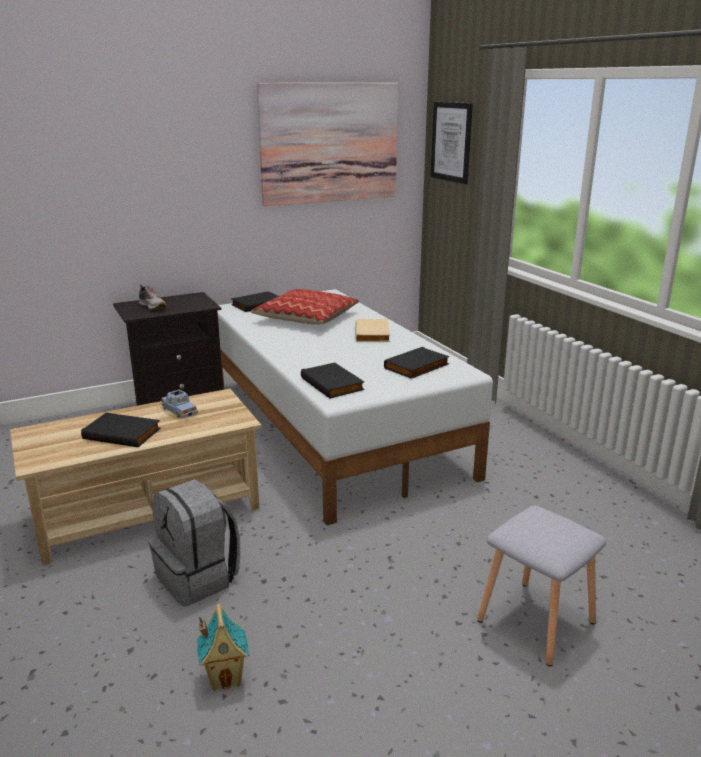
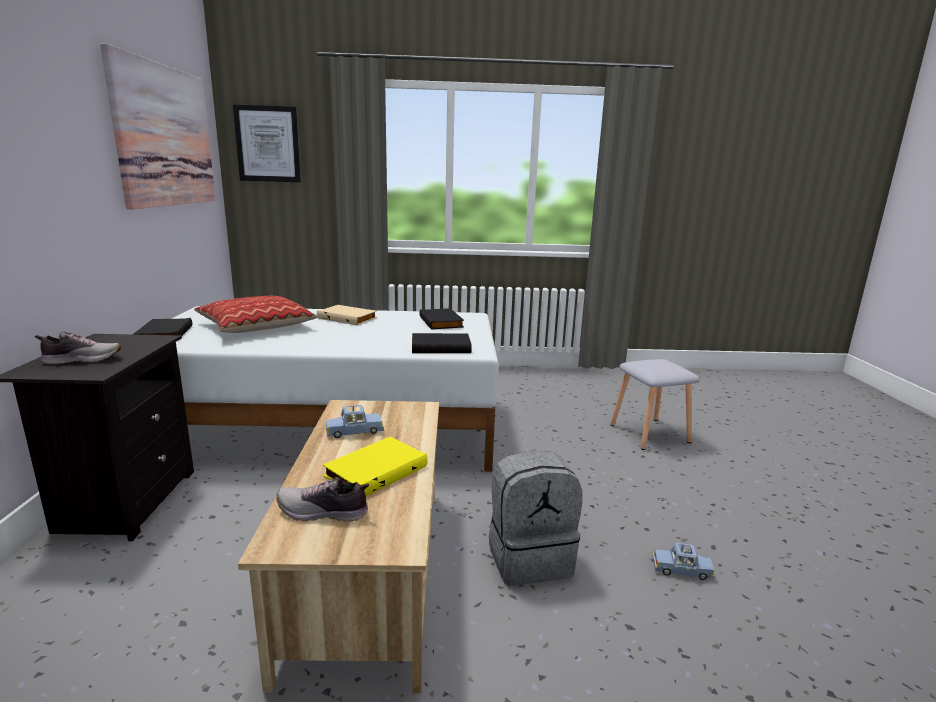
camera: 65 degrees left, 5 degrees down
(64, 433) = (323, 512): none -> shoe
(123, 433) = (375, 470): black book -> yellow book
(225, 677) = (681, 570): toy house -> blue toy car

